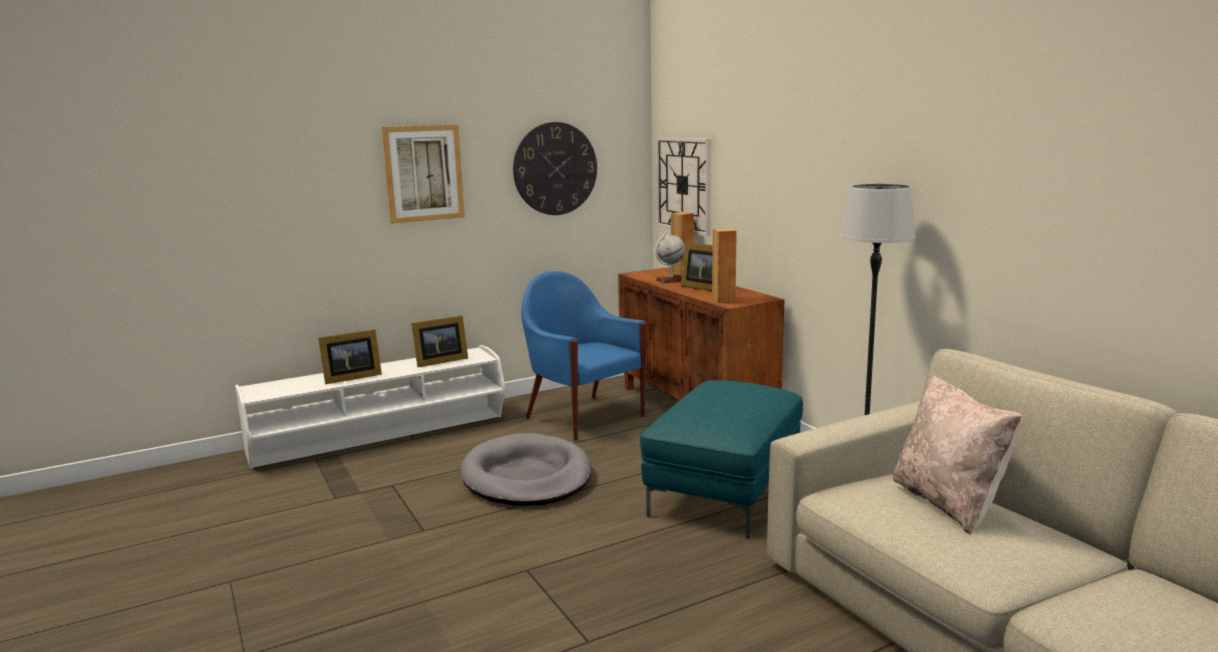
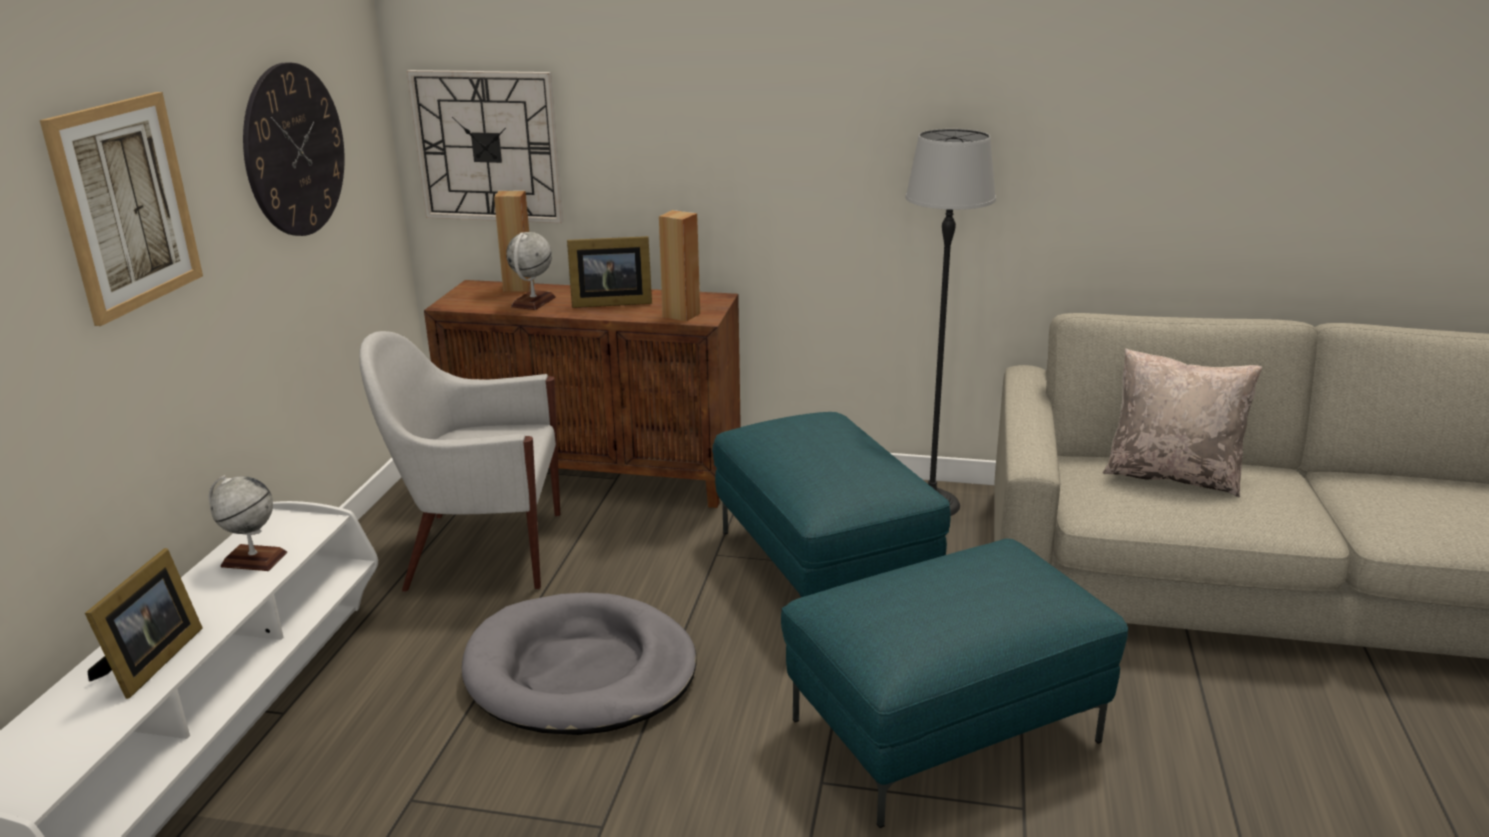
camera: 50 degrees left, 10 degrees up
(439, 361) = (253, 559): picture frame -> globe
(583, 416) = (481, 551): blue armchair -> white armchair
(627, 588) = (944, 728): none -> turquoise ottoman

